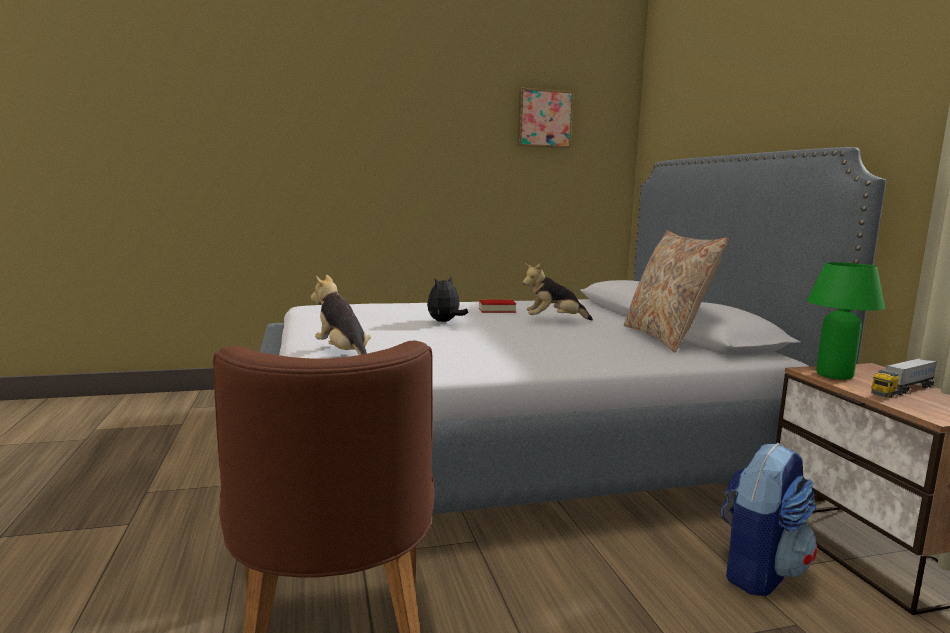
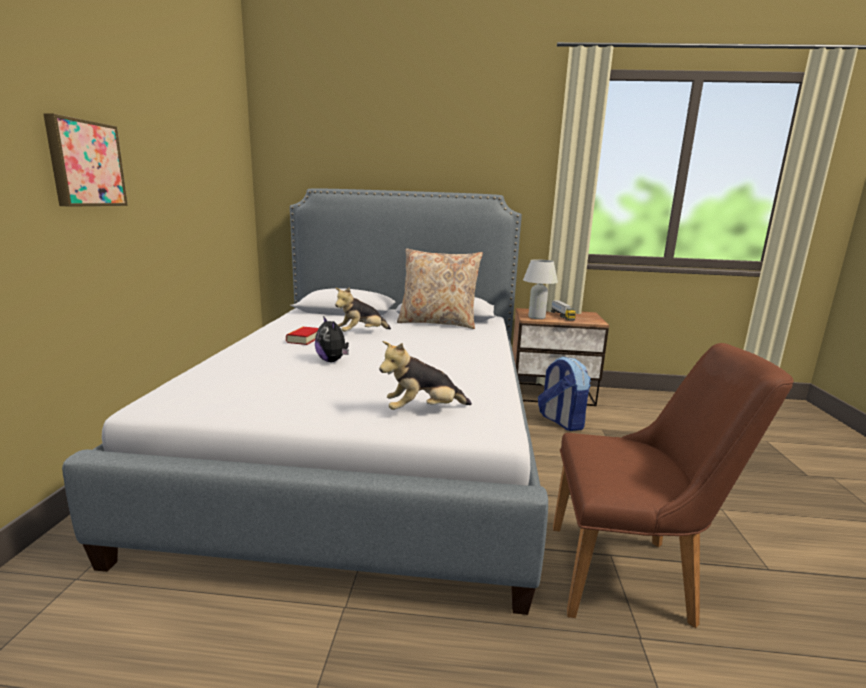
camera: 70 degrees left, 5 degrees up
(544, 119) = (203, 139): picture -> picture (84, 164)
(554, 321) = (361, 333): plush toy -> plush toy turned 45 degrees clockwise
(834, 375) = (536, 317): green table lamp -> white table lamp

